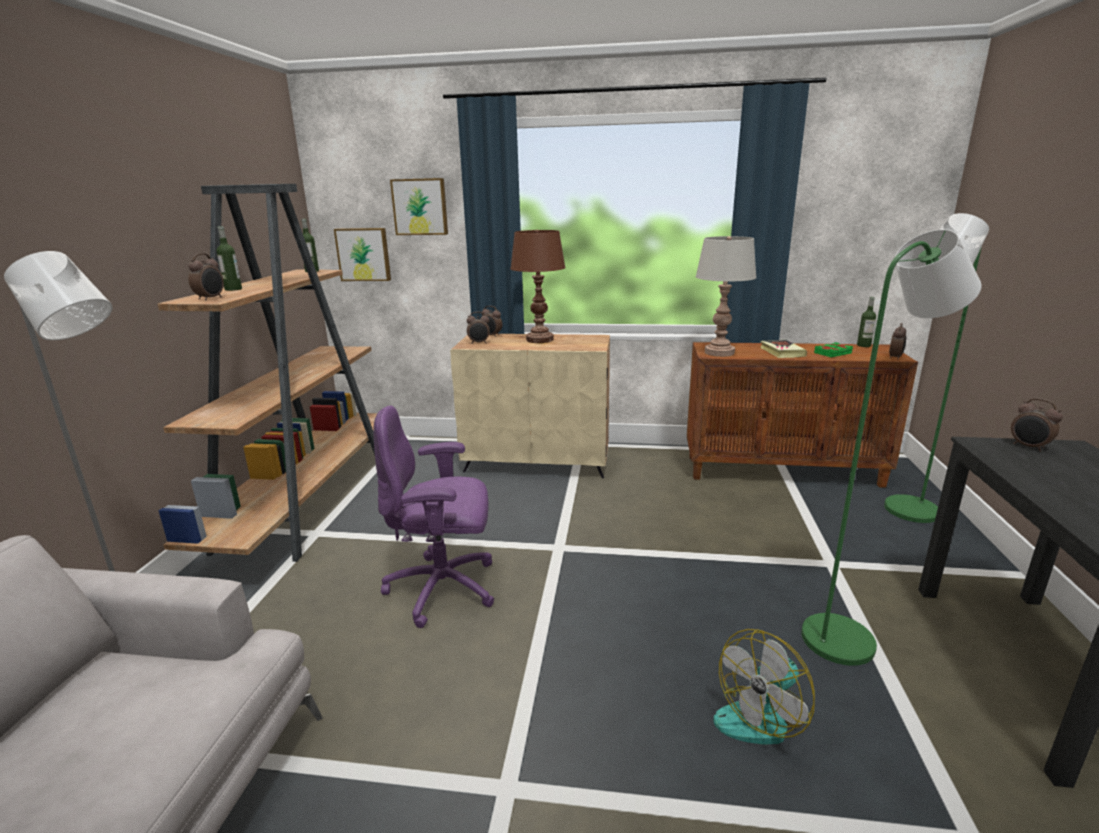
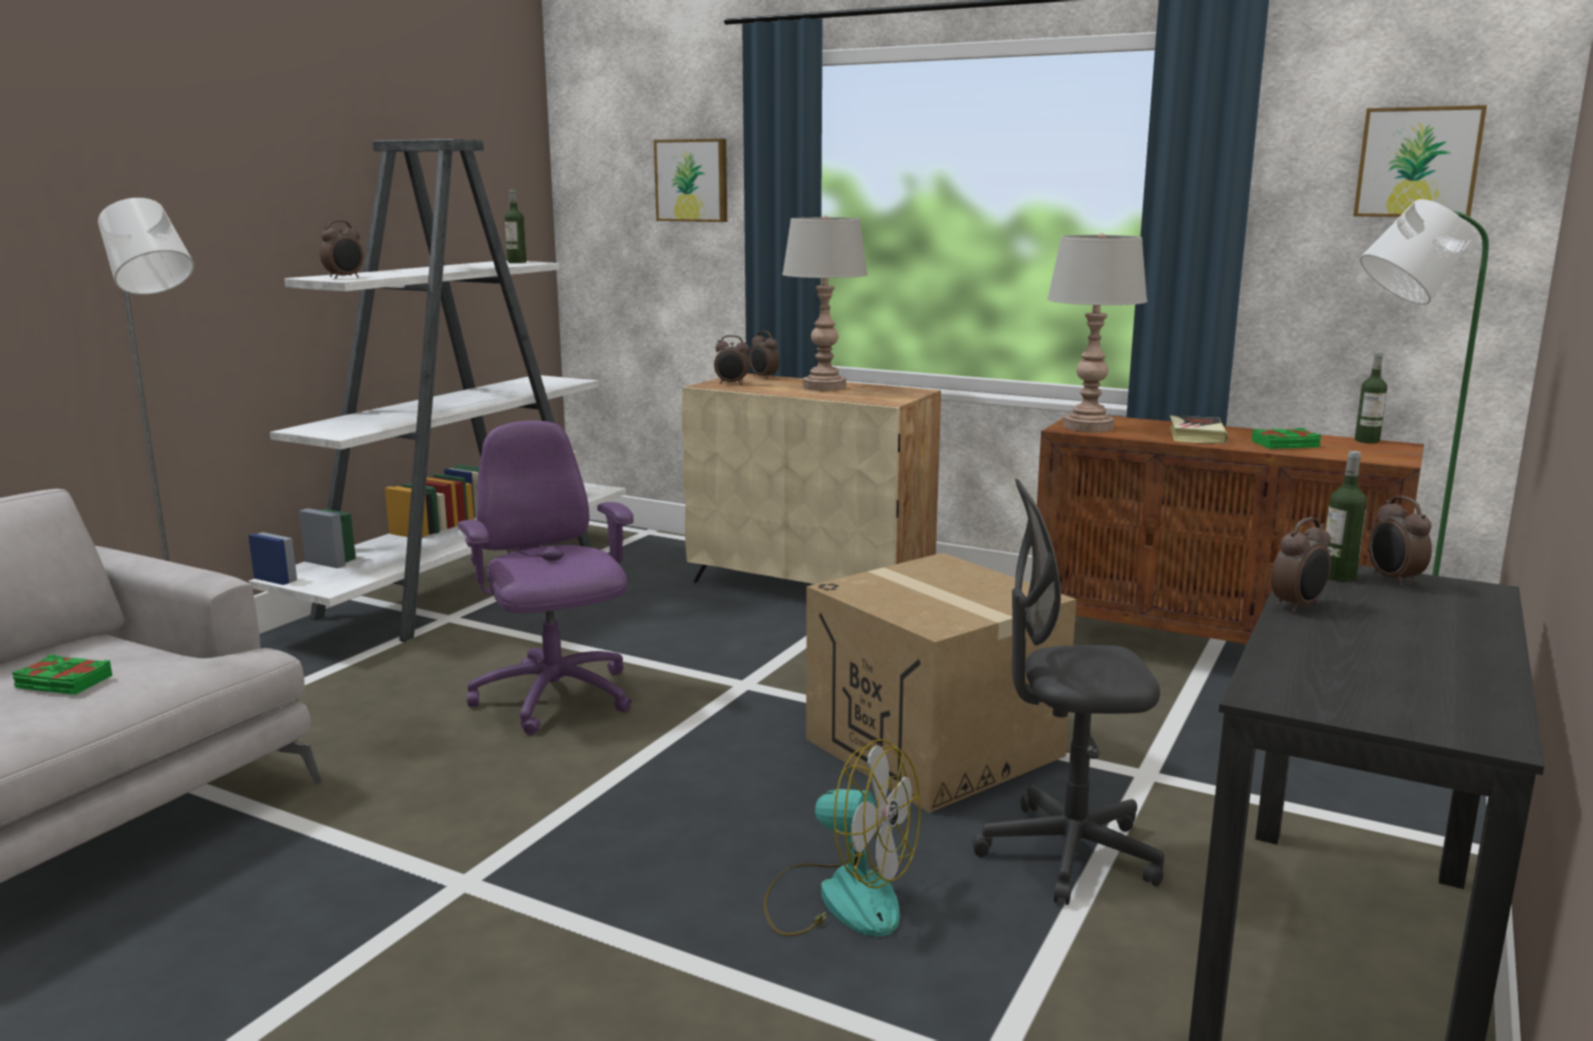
camera: 20 degrees right, 5 degrees down
(104, 736) = (63, 683): none -> green book
(233, 289) = (387, 272): bottle -> bottle (1338, 576)
(309, 502) = (466, 585): brown bookcase -> white bookcase
(364, 254) = (616, 248): picture -> picture (1418, 162)
(444, 588) = (554, 699): purple office chair -> purple office chair turned 45 degrees clockwise
(539, 340) = (824, 387): brown table lamp -> grey table lamp
(708, 571) = (935, 747): none -> cardboard box
(761, 715) = (839, 898): fan -> fan turned 135 degrees counterclockwise
(848, 636) = (1068, 854): green floor lamp -> grey office chair
(895, 358) = (1388, 459): alarm clock -> alarm clock (1298, 606)

